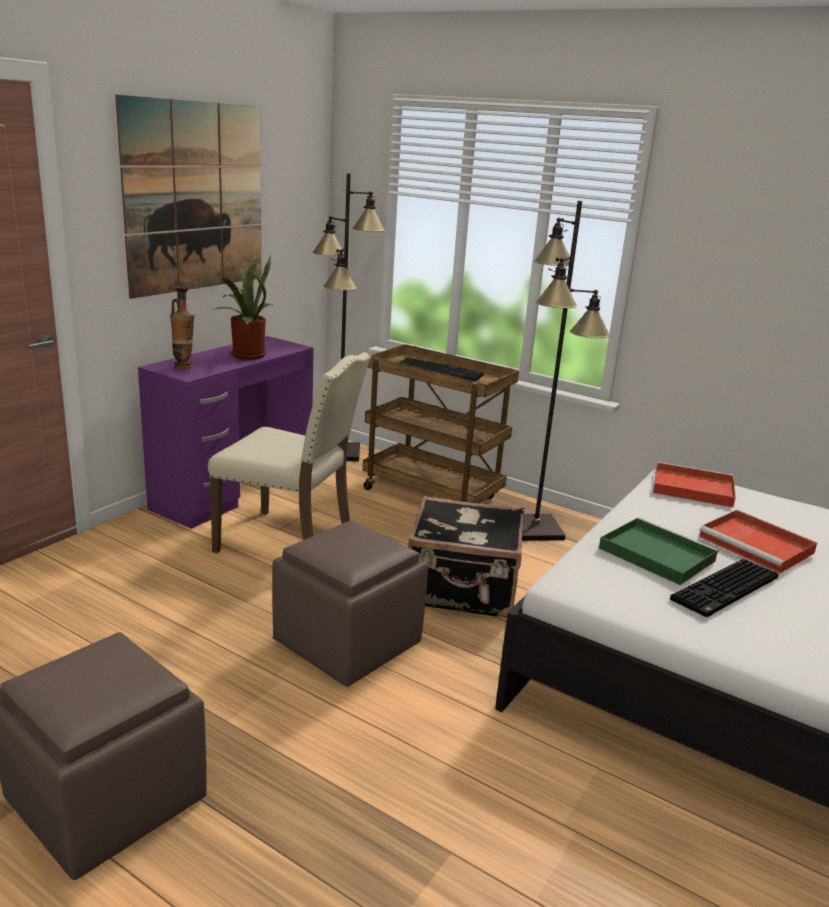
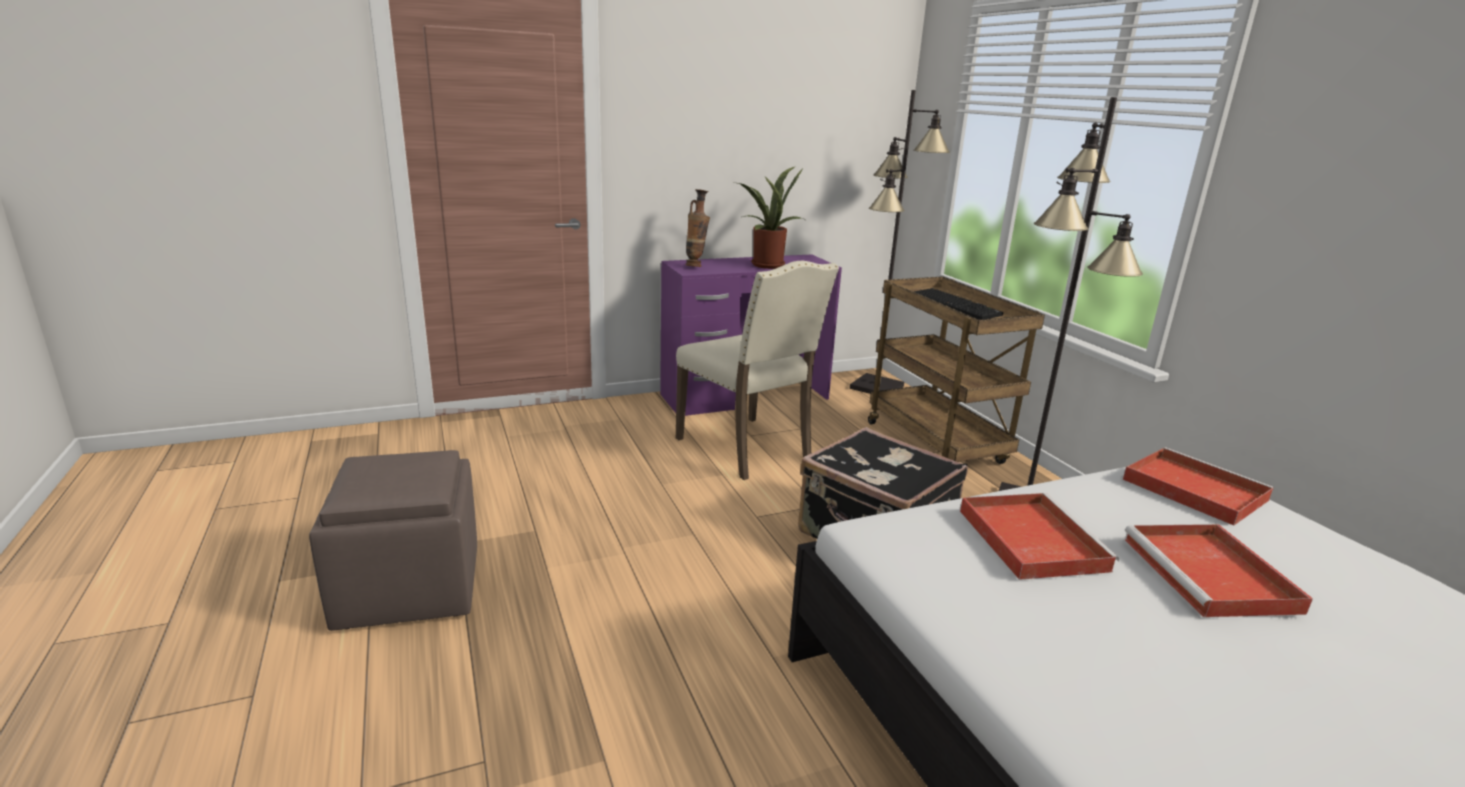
camera: 35 degrees right, 0 degrees up
(196, 197) = (742, 109): picture -> none
(346, 643) = (708, 544): brown ottoman -> none
(654, 554) = (1029, 538): green tray -> red tray
(726, 590) = (1082, 607): keyboard -> none

